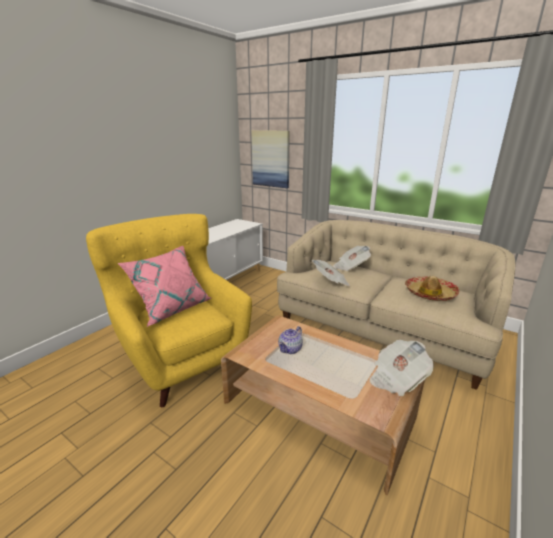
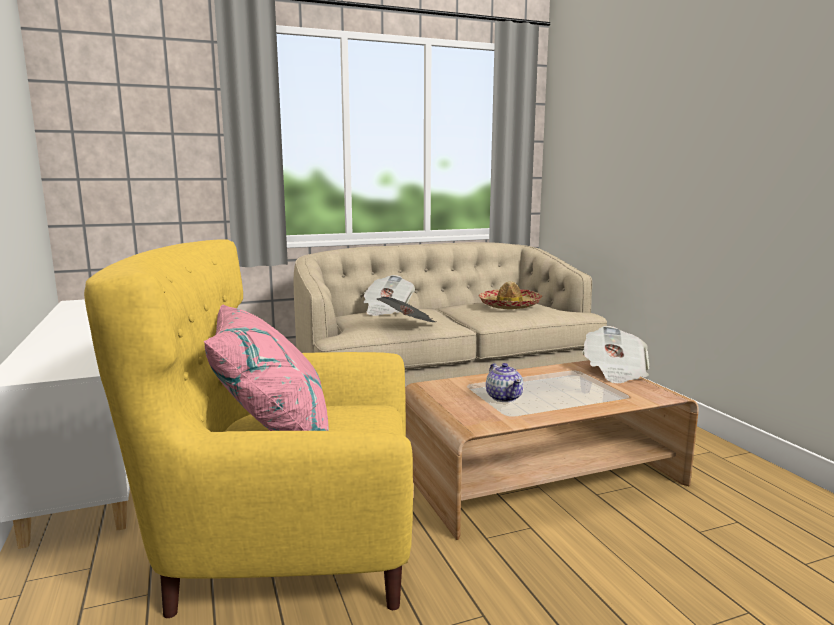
camera: 55 degrees left, 10 degrees down
(271, 159) = (135, 164): picture -> none

